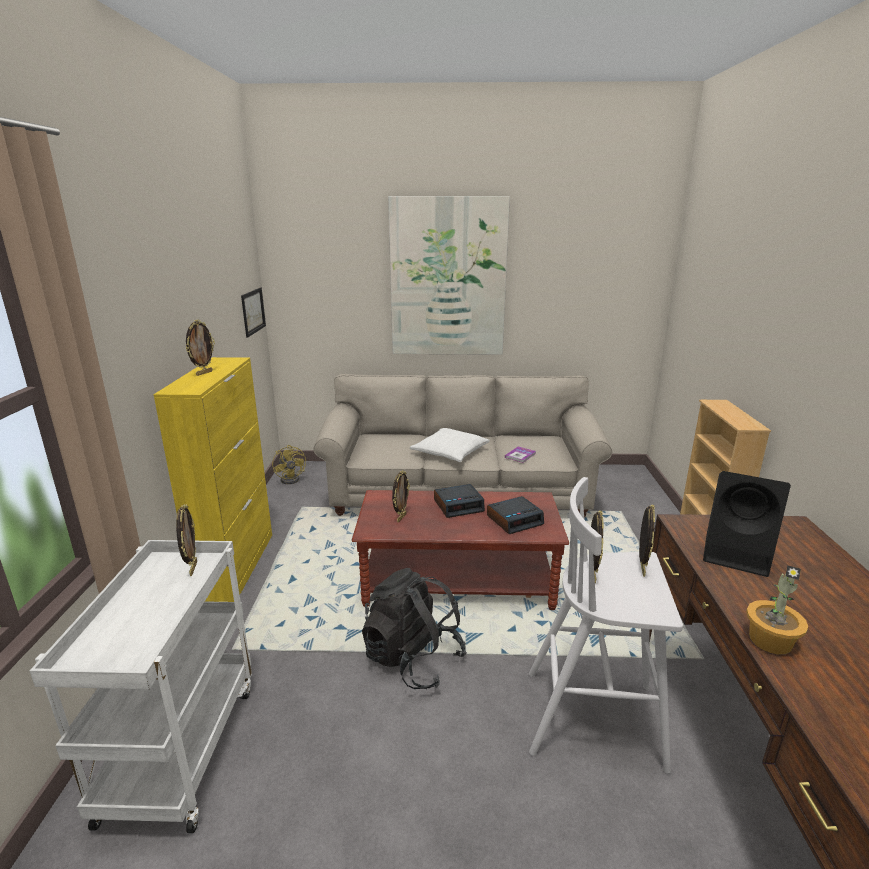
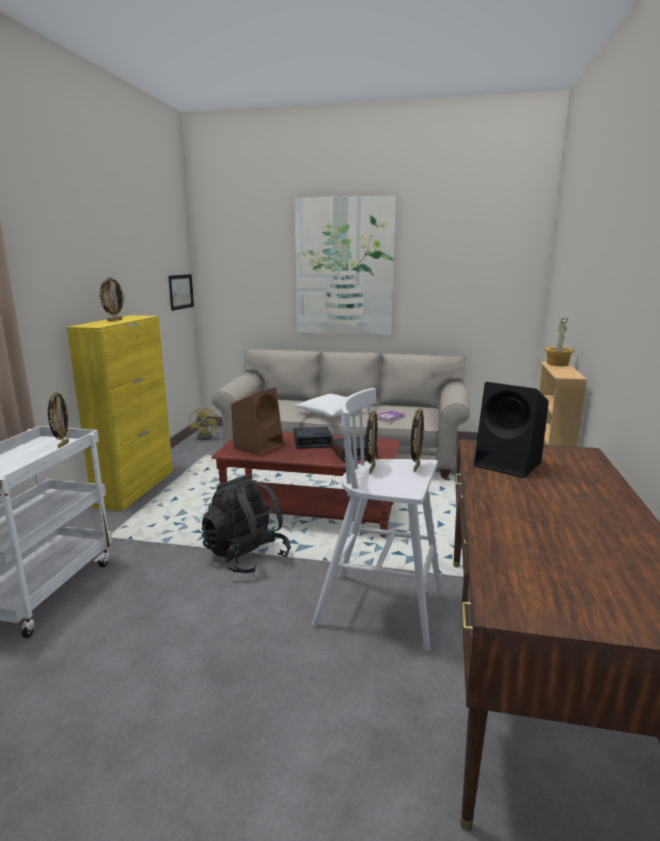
camera: 10 degrees right, 5 degrees down
(401, 517) = (259, 446): picture frame -> brown speaker
(770, 640) = (489, 510): potted plant -> potted plant (557, 364)

